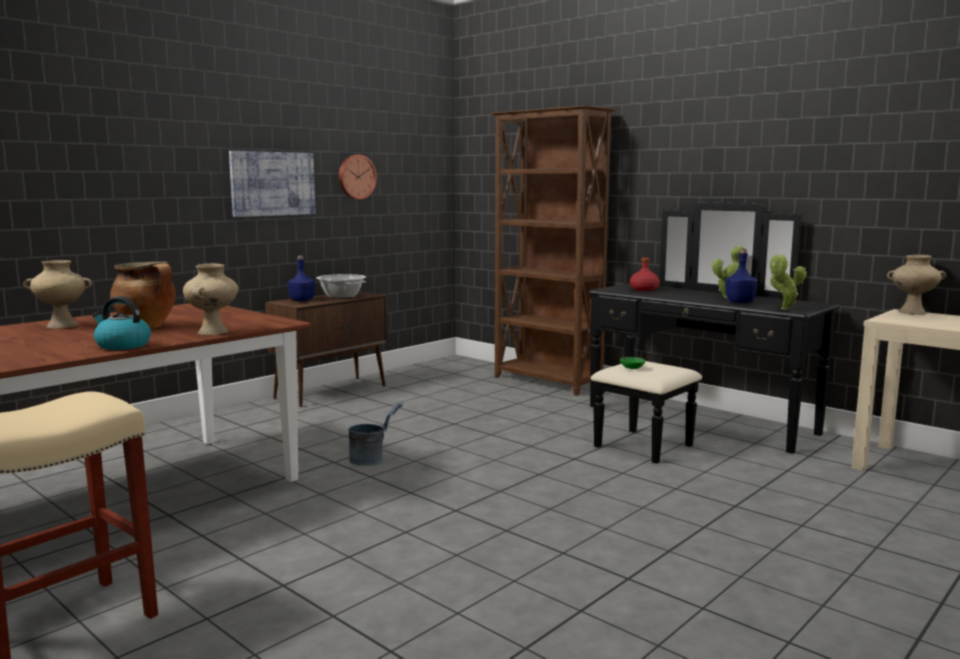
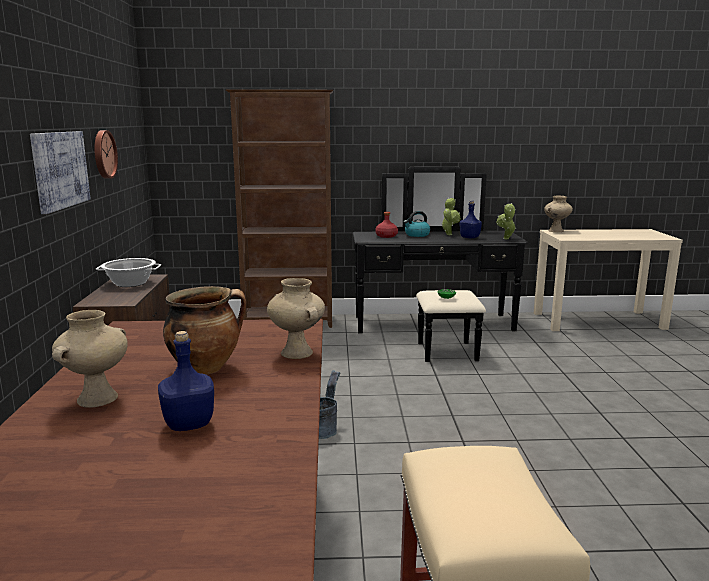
camera: 45 degrees left, 5 degrees up
(122, 345) = (287, 395): kettle -> kettle (416, 235)
(302, 300) = (110, 296): blue bottle -> blue bottle (190, 423)

